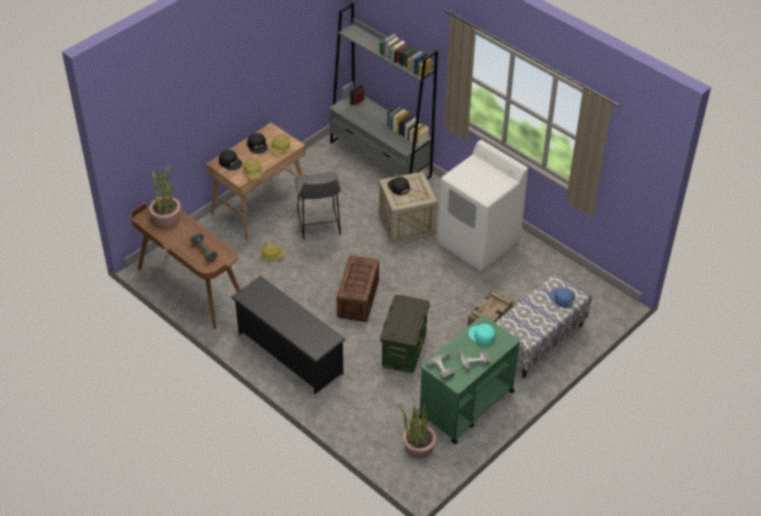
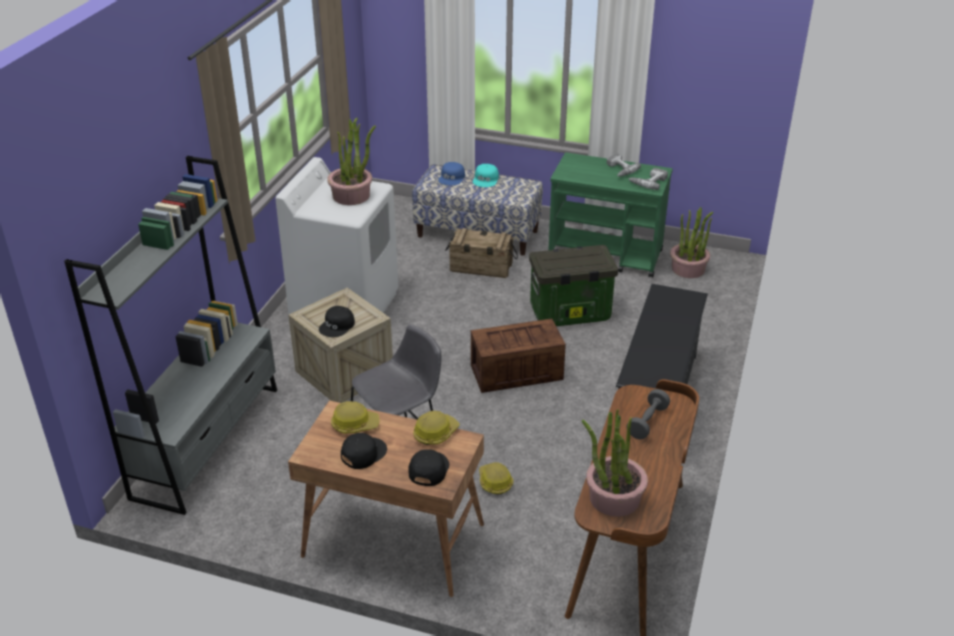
camera: 115 degrees left, 10 degrees down
(480, 182) = (351, 196): none -> potted plant
(481, 336) = (582, 172): turquoise cap -> turquoise cap (486, 179)

